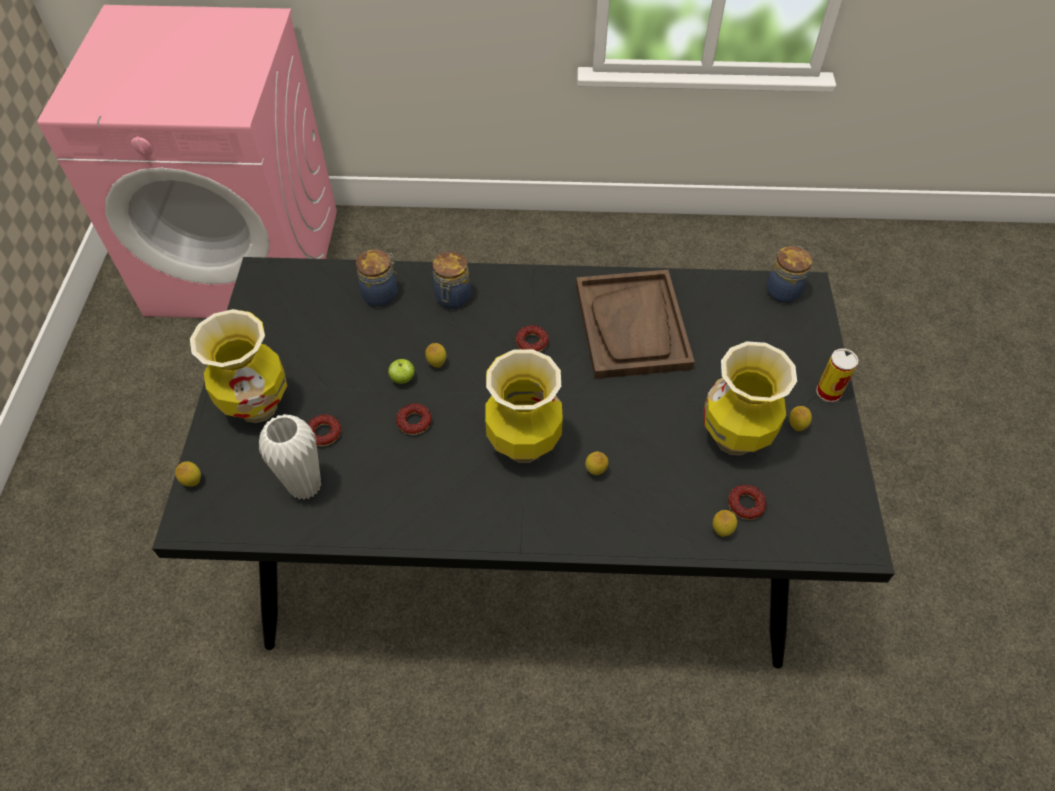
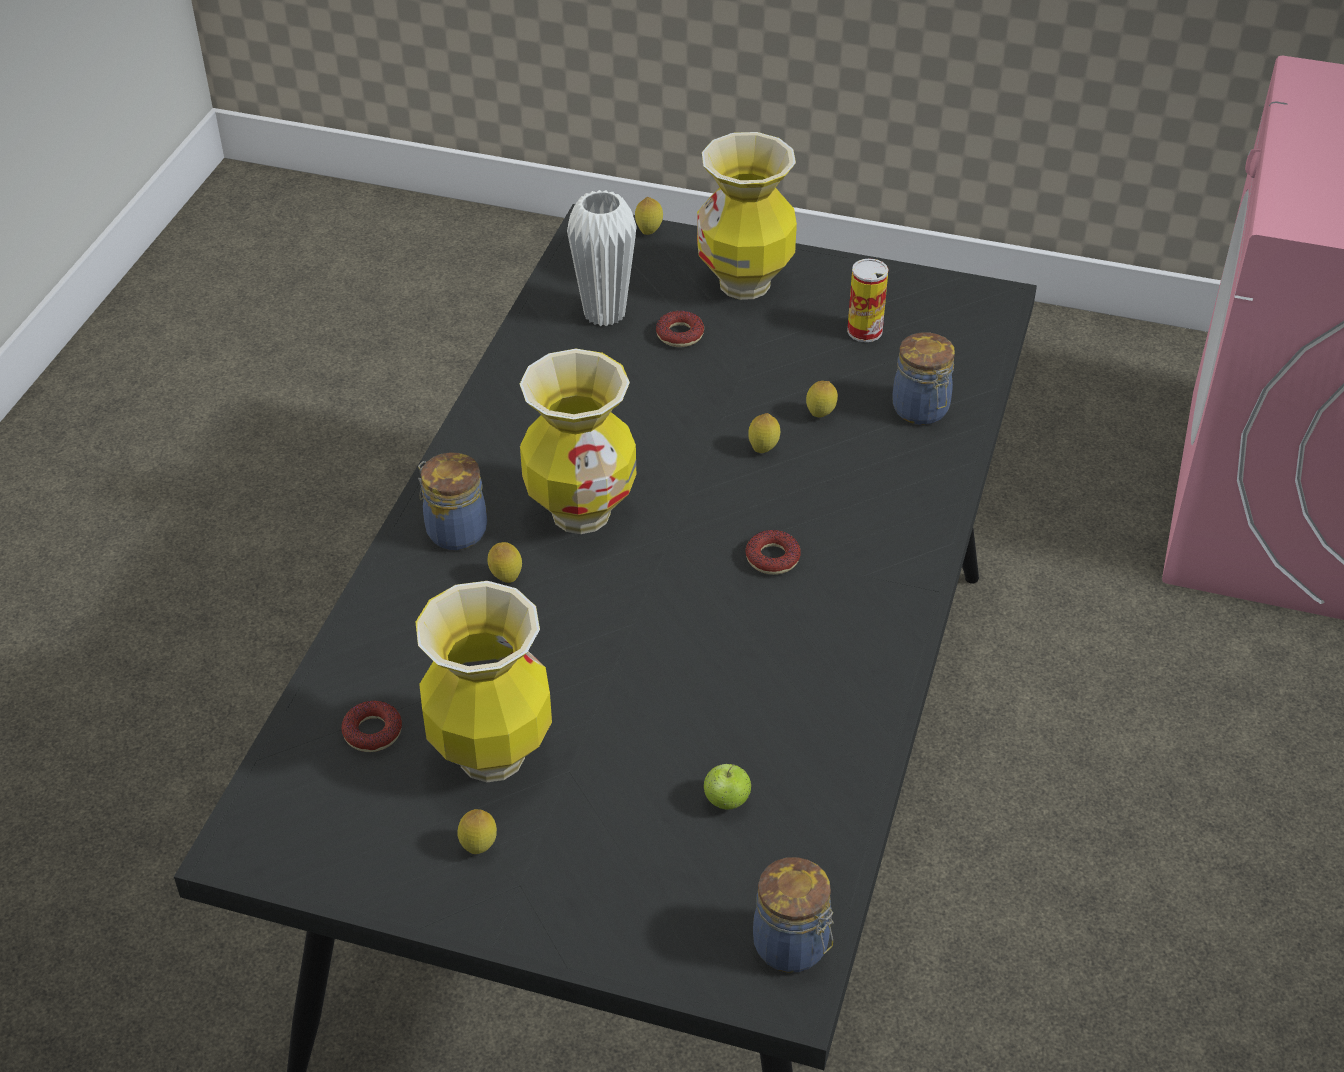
camera: 105 degrees right, 10 degrees down
(403, 379) = (746, 413): apple -> apple (726, 801)
(414, 422) = (666, 415): donut -> none
(452, 298) = (893, 484): jar -> jar (454, 530)
(632, 326) = (769, 689): brown tray -> none
(721, 530) = (346, 690): lemon -> lemon (820, 415)
(828, 392) = (529, 925): can -> can (864, 331)

